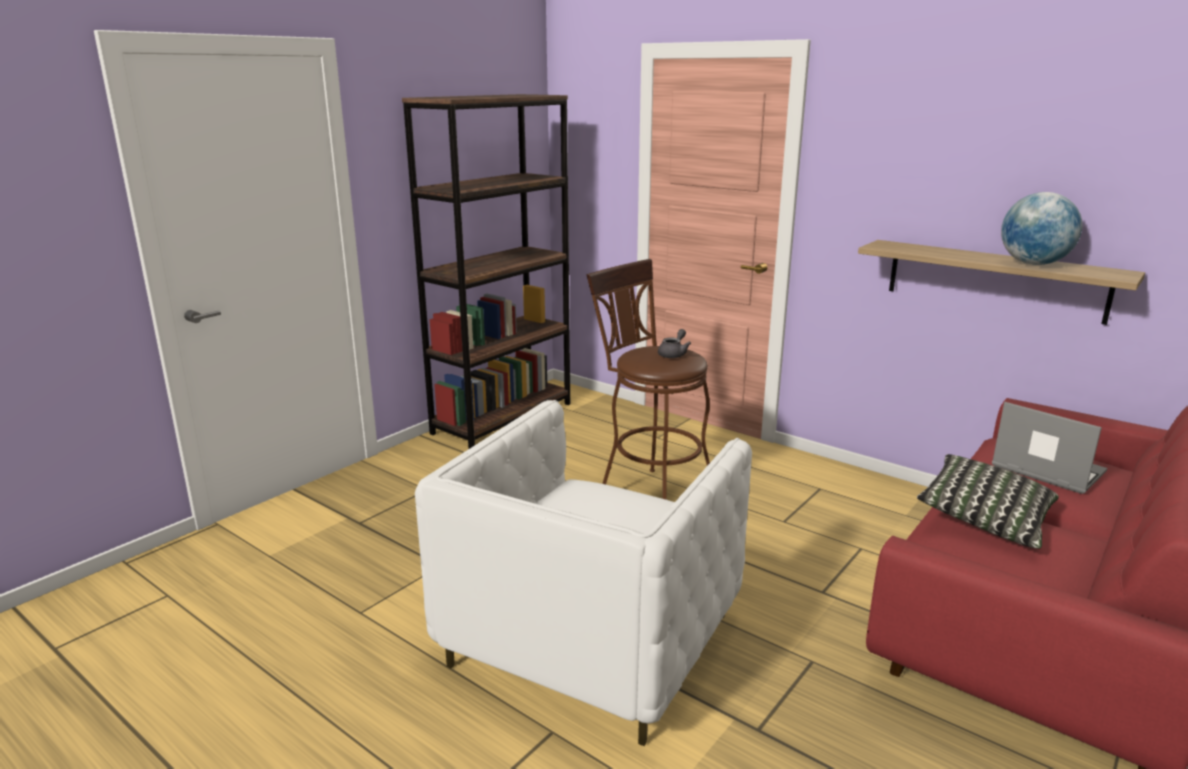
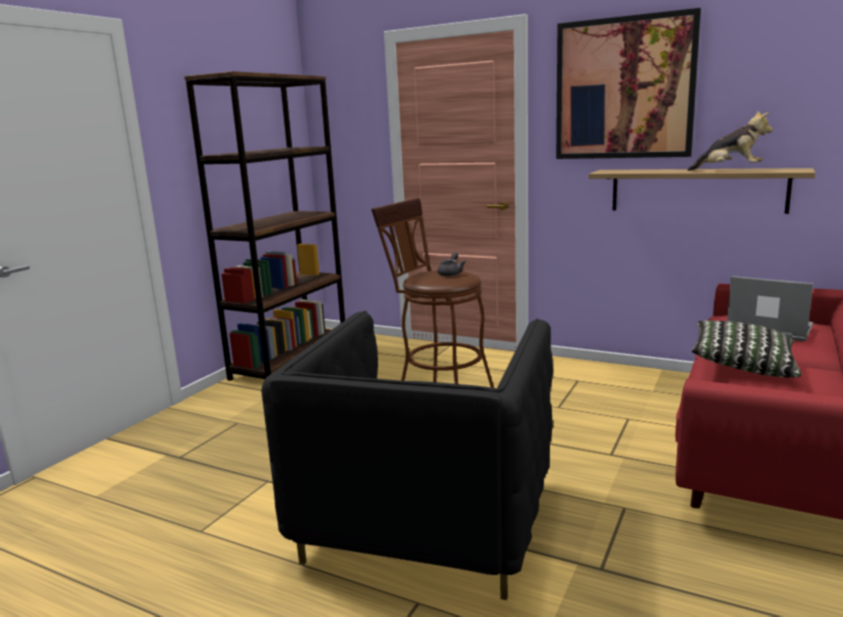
camera: 10 degrees left, 5 degrees down
(591, 640) = (427, 520): white armchair -> black armchair
(918, 144) = (624, 89): none -> picture
(1033, 264) = (729, 170): globe -> plush toy

